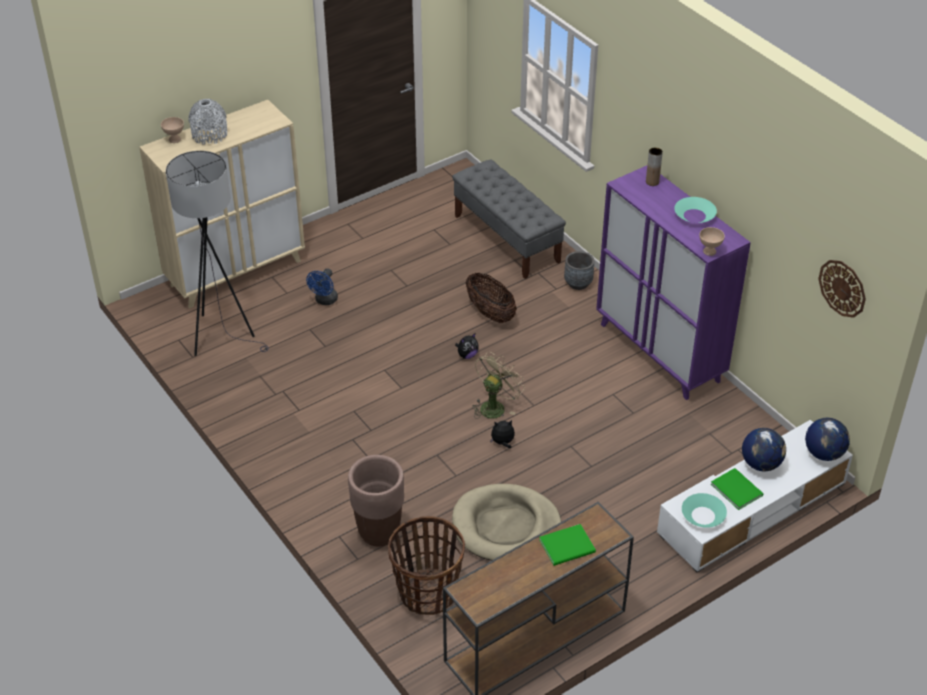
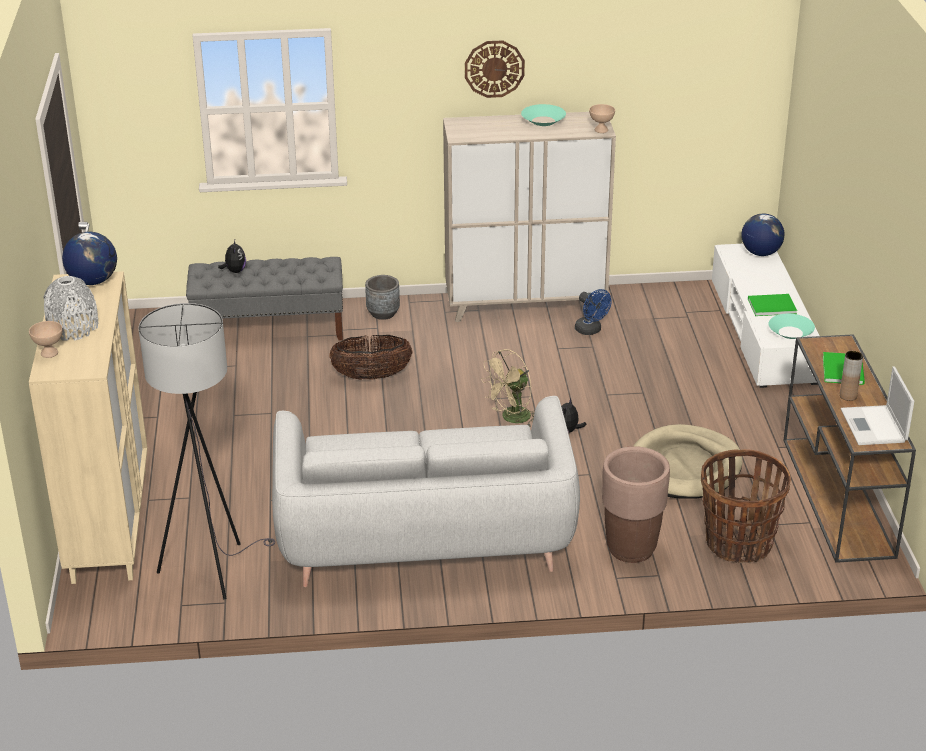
camera: 60 degrees left, 10 degrees down
(320, 418) = (425, 536): none -> grey sofa
(325, 301) = (234, 475): blue fan -> blue fan (591, 330)
(467, 355) = (420, 411): plush toy -> plush toy (234, 271)
(492, 590) = (874, 427): none -> laptop
(495, 406) = (511, 419): beige fan -> beige fan turned 105 degrees counterclockwise
(652, 182) = (472, 123): brown vase -> brown vase (848, 396)
(660, 352) = (526, 305): purple cabinet -> beige cabinet
(761, 464) = (749, 284): globe -> globe (93, 281)
(842, 288) = (726, 84): wall clock -> wall clock (494, 68)

